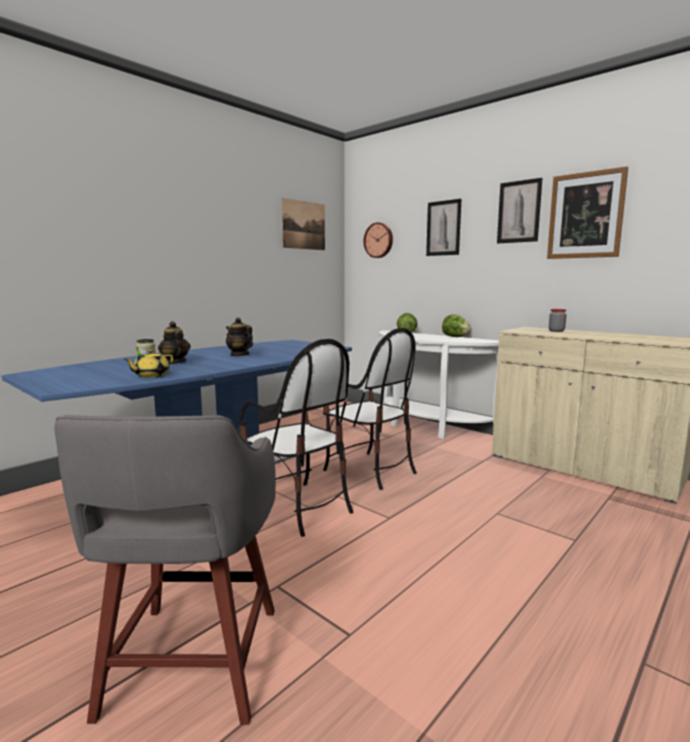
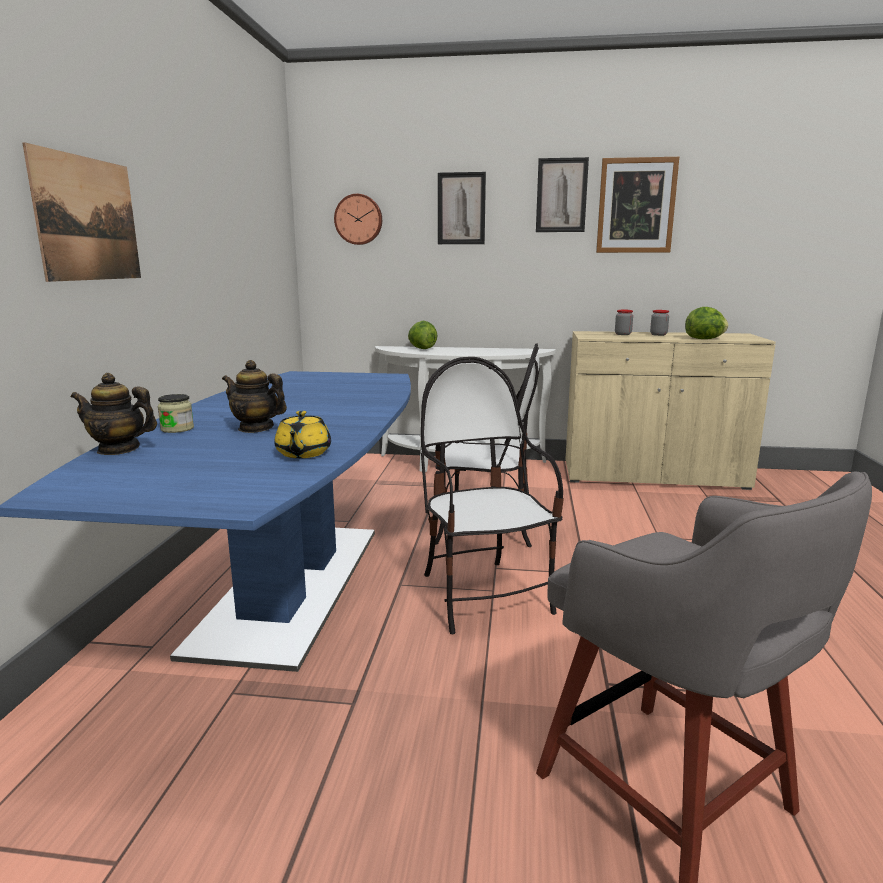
camera: 35 degrees left, 5 degrees up
(239, 355) = (306, 403): teapot -> teapot (119, 449)
(298, 508) = (484, 595): chair -> chair turned 120 degrees counterclockwise
(304, 225) = (261, 192): picture -> picture (88, 219)
(455, 337) = (488, 348): lettuce -> lettuce (705, 339)
(591, 333) = (658, 335): none -> jar

